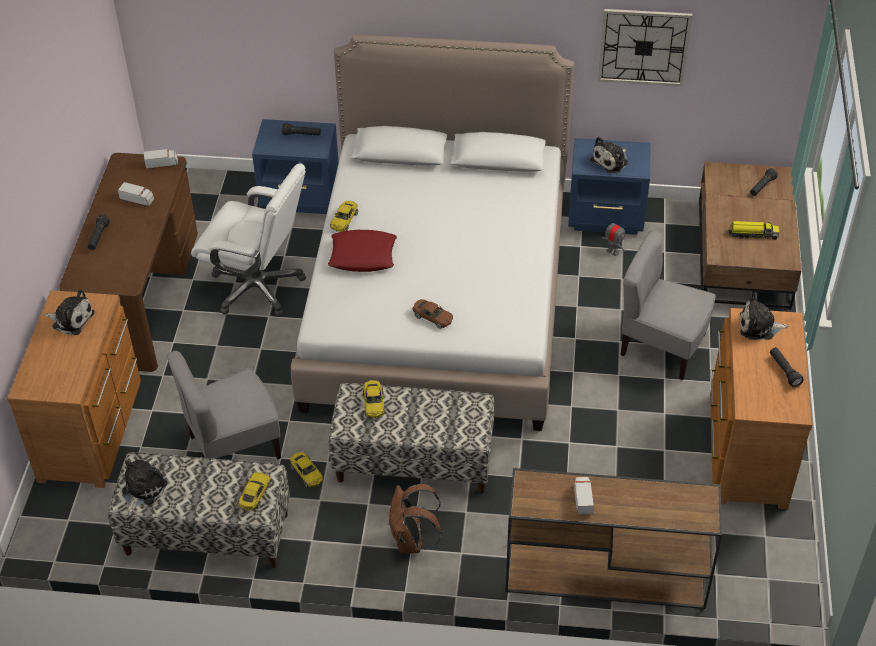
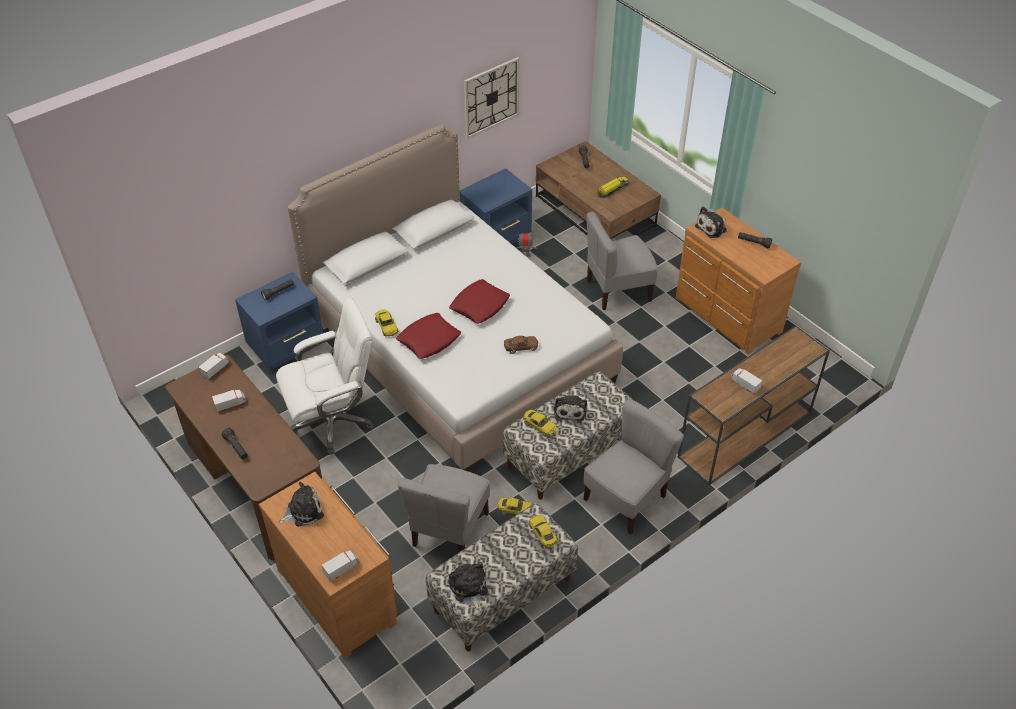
camera: 45 degrees left, 0 degrees up
(40, 384) = (342, 568): none -> toy truck
(412, 541) = (626, 499): brown backpack -> grey chair
(446, 255) = (480, 305): none -> red pillow
(611, 161) = (498, 191): plush toy -> plush toy (569, 410)

